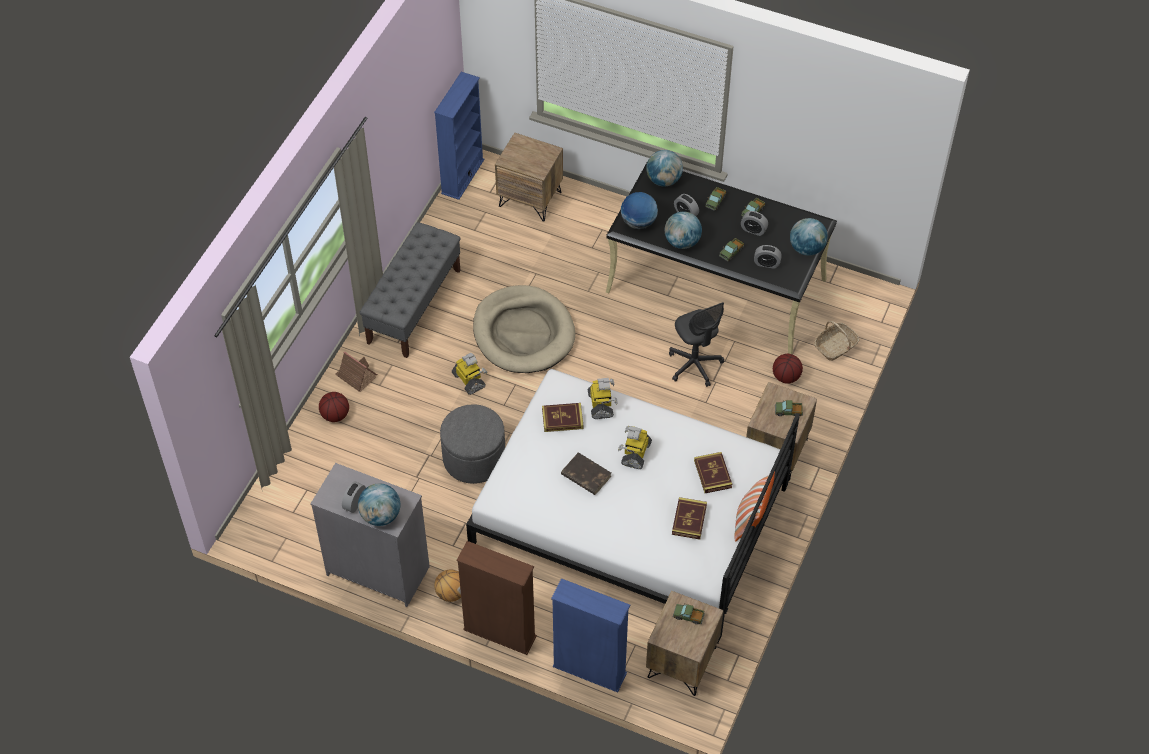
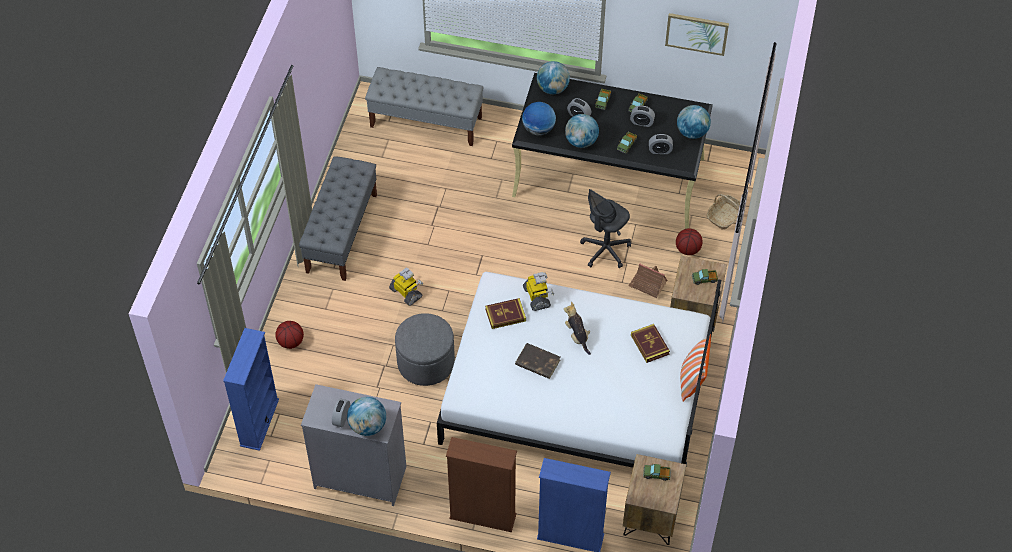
camera: 10 degrees left, 0 degrees up
(356, 376) = (302, 304): toy house -> toy house (647, 285)
(451, 593) = (431, 487): basketball -> none
(462, 176) = (360, 110): blue bookcase -> blue bookcase (259, 422)
(523, 333) = (446, 243): beige dog bed -> none
(530, 199) = (426, 122): brown nightstand -> grey bench
(635, 453) = (577, 336): toy robot -> plush toy
(689, 520) = (638, 388): book -> none
(695, 365) = (605, 250): grey office chair -> grey office chair turned 75 degrees clockwise
(825, 139) = (696, 33): none -> picture

